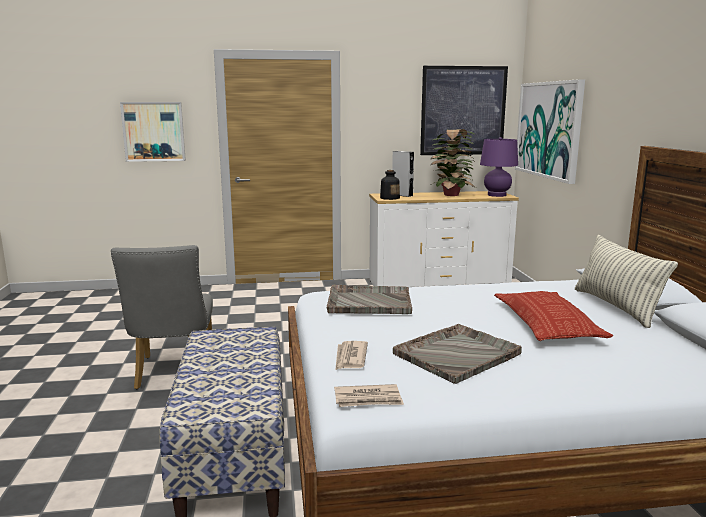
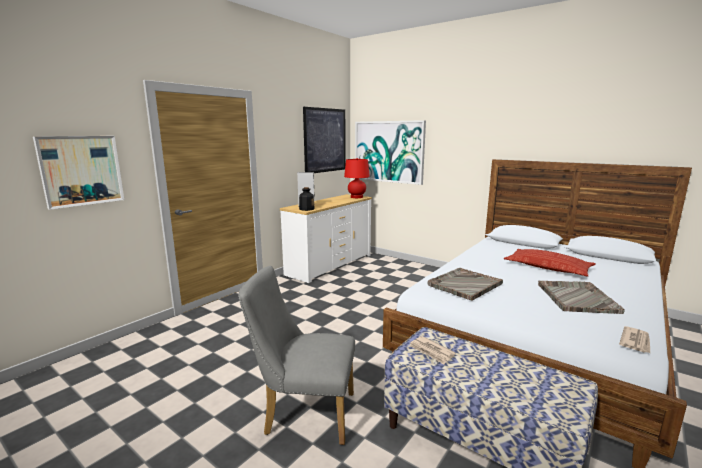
camera: 45 degrees left, 0 degrees up
(173, 374) = (303, 413): grey chair -> grey chair turned 150 degrees clockwise
(350, 357) = (561, 323): newspaper -> newspaper (431, 351)
(451, 195) = (334, 201): potted plant -> none
(496, 195) = (356, 197): purple table lamp -> red table lamp
(616, 307) = (536, 249): pillow -> none

